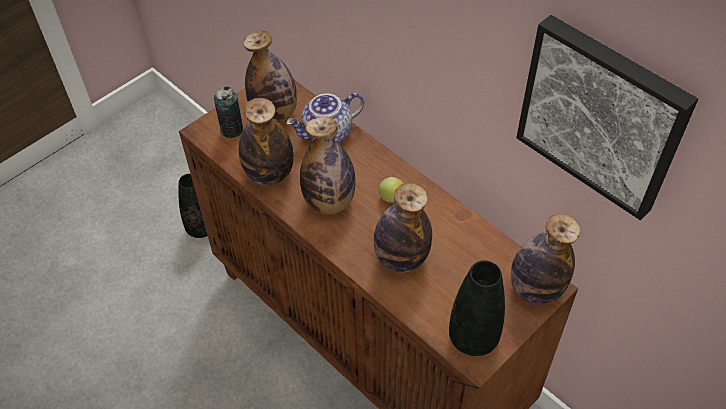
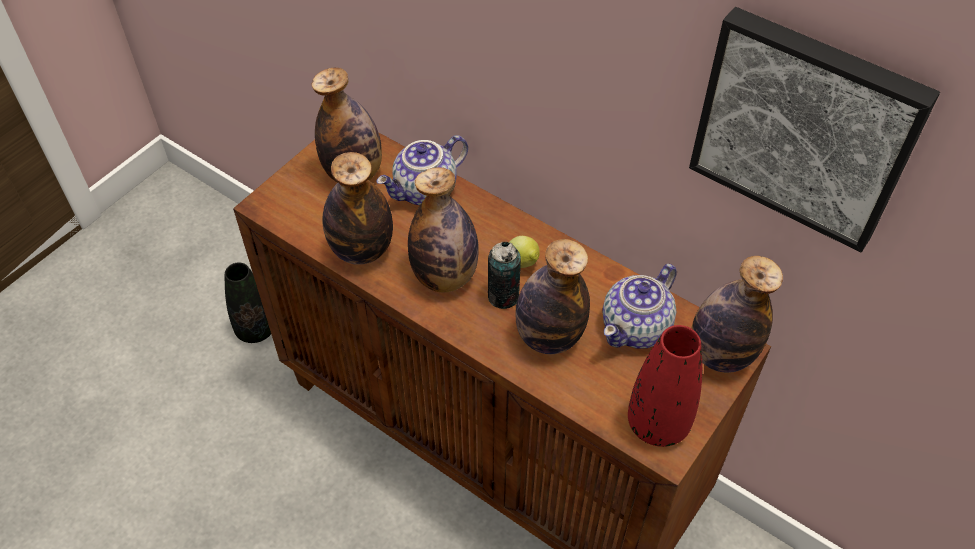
camera: 10 degrees left, 0 degrees up
(232, 130) = (302, 199): can -> can (503, 296)
(472, 260) = (637, 327): none -> teapot
(473, 338) = (658, 424): black vase -> red vase

